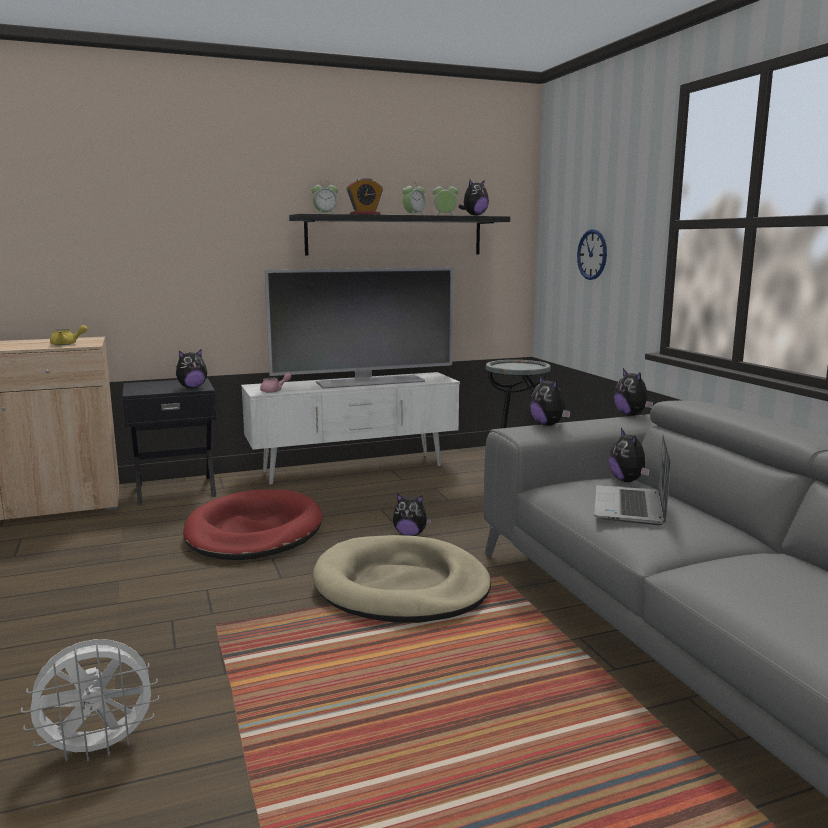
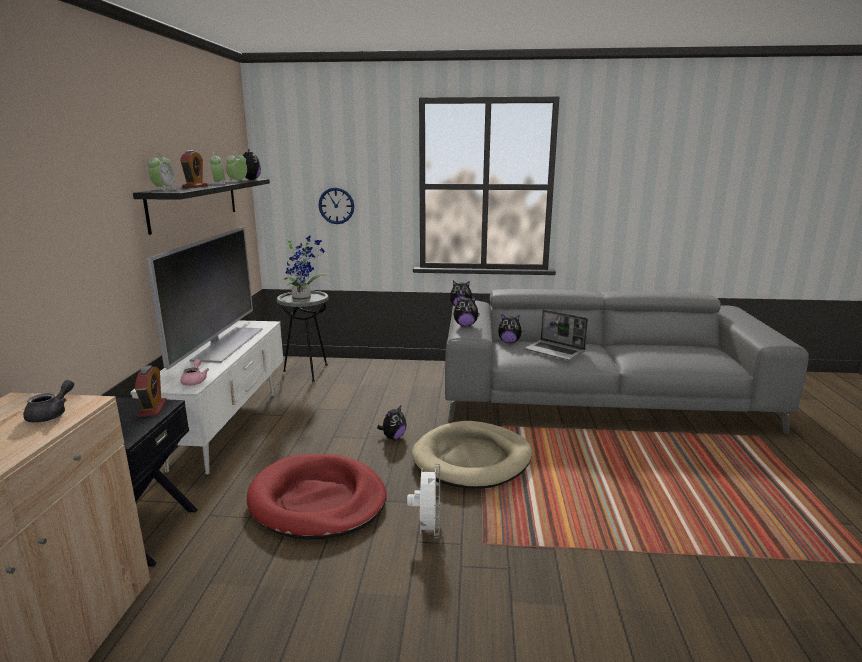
camera: 65 degrees left, 5 degrees up
(67, 344) = (52, 414): yellow teapot -> grey teapot
(99, 748) = (631, 616): white fan -> white fan (427, 530)
(192, 387) = (152, 409): plush toy -> alarm clock
(515, 367) = (304, 299): none -> potted plant

